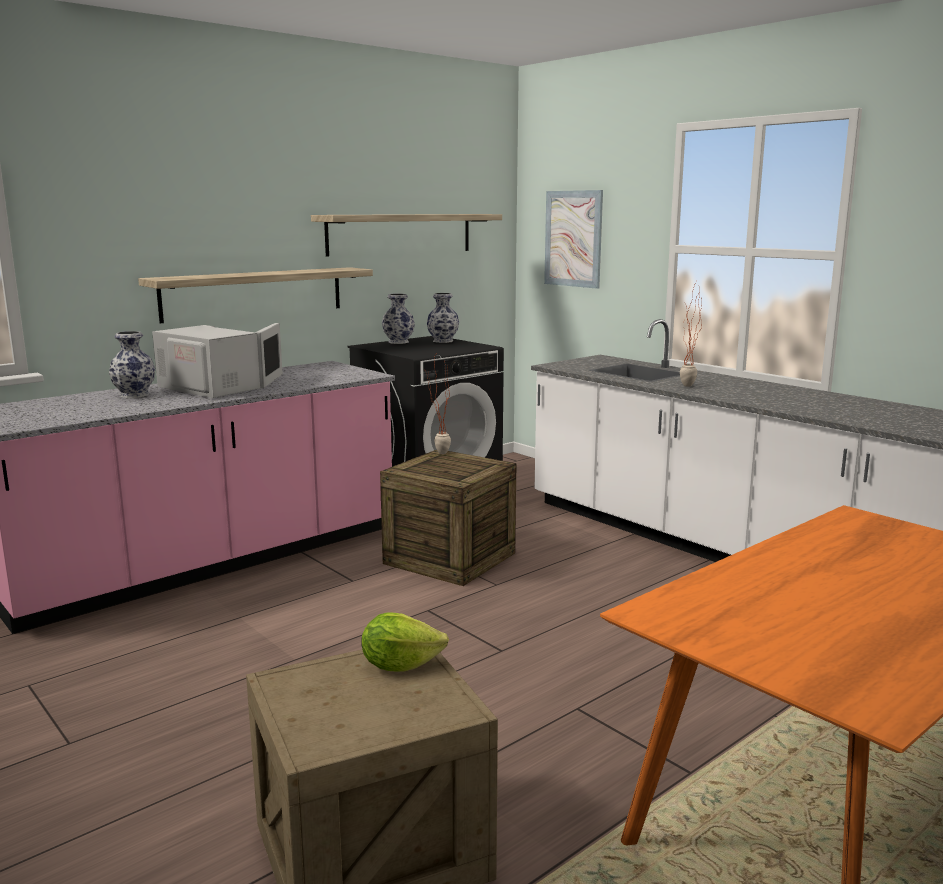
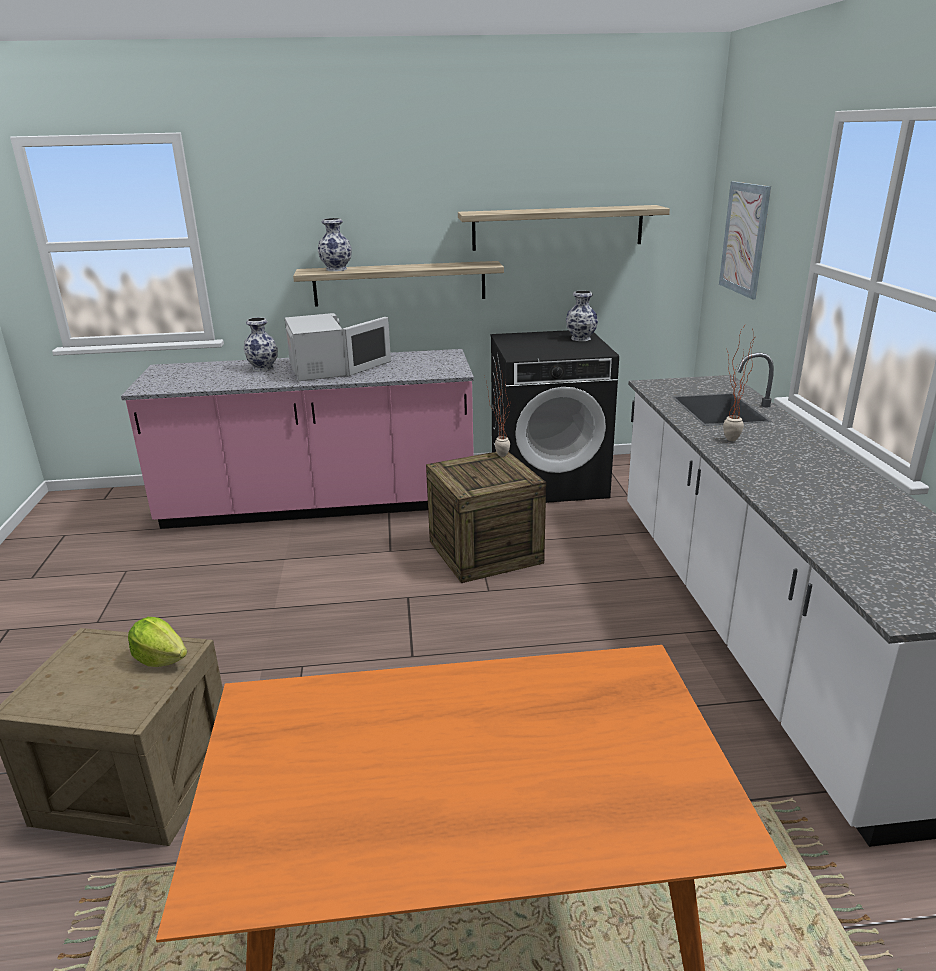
camera: 35 degrees right, 10 degrees up
(398, 342) = (540, 334): vase -> vase (337, 269)

